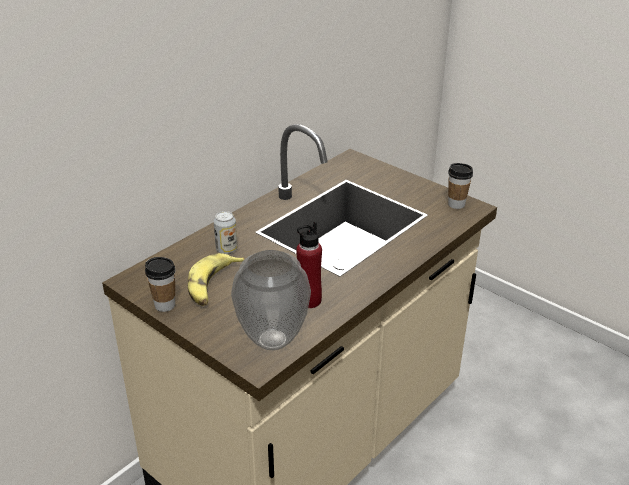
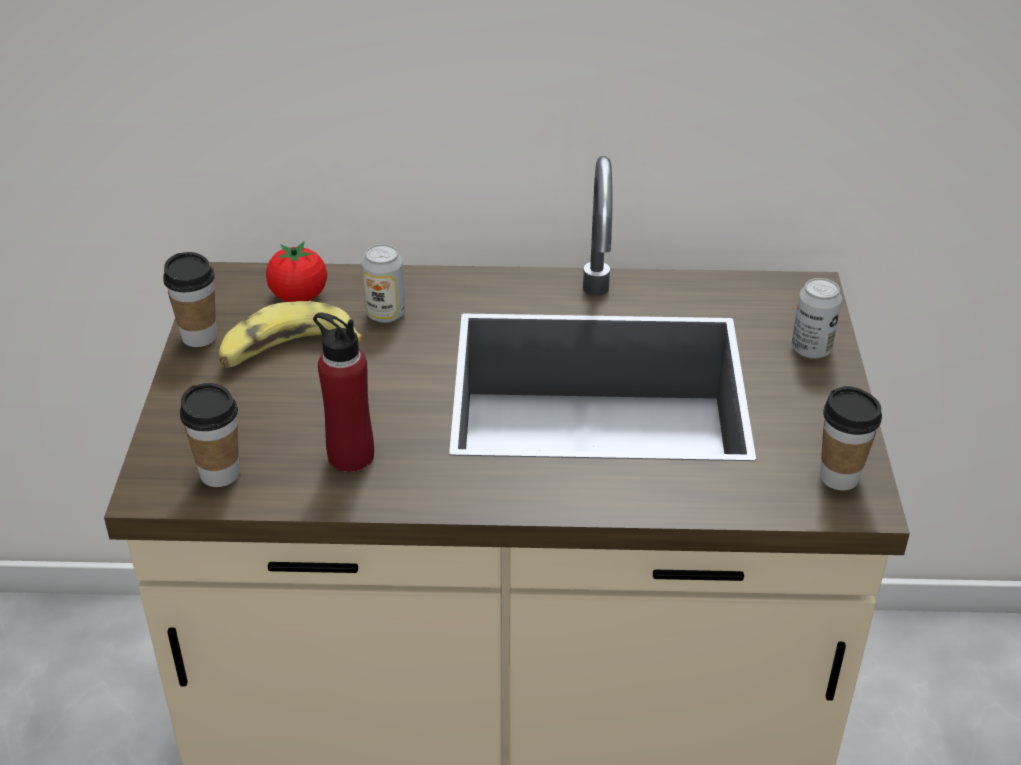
camera: 50 degrees right, 5 degrees up
(179, 265) = (299, 297): none -> tomato
(273, 340) = (220, 474): vase -> cup
(384, 174) = (811, 349): none -> can

